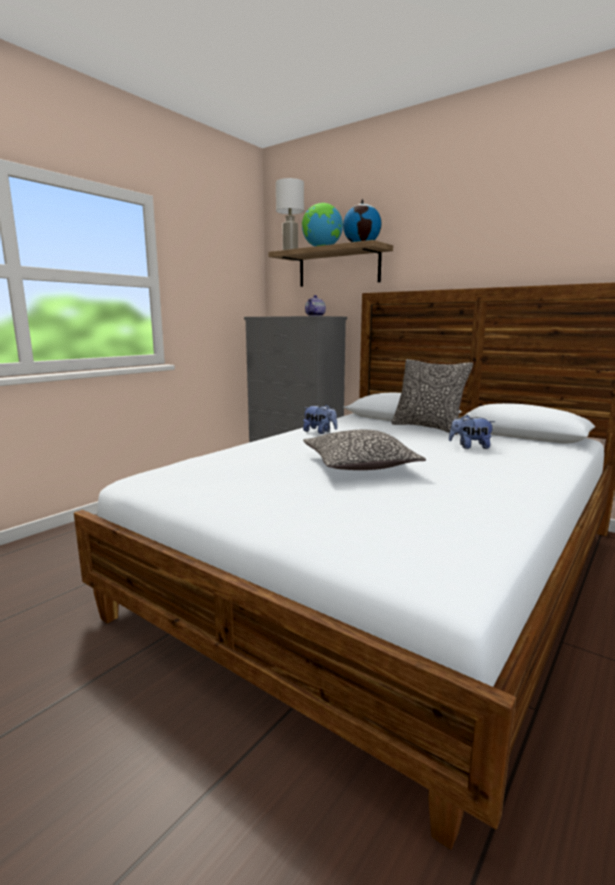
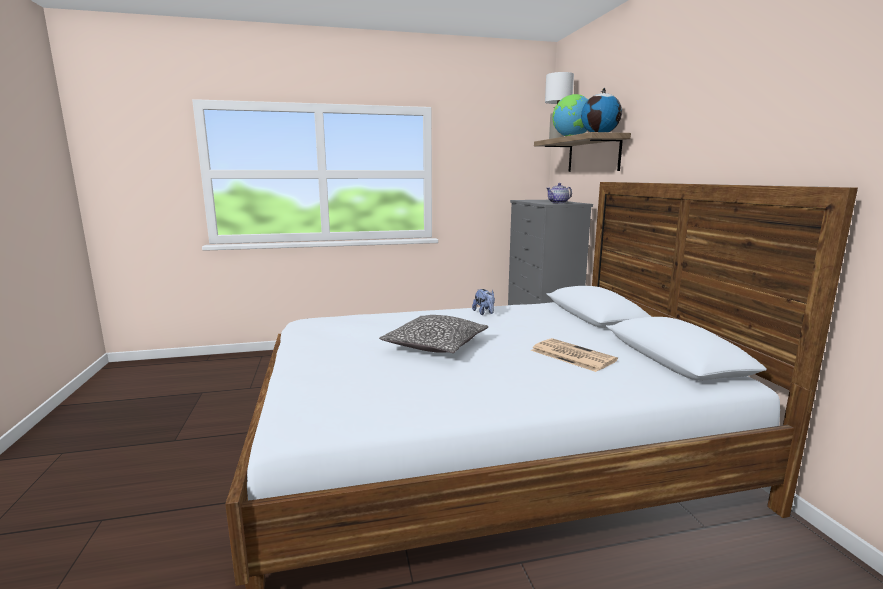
camera: 40 degrees right, 0 degrees up
(428, 427) = (589, 329): pillow -> none
(470, 447) = (571, 355): plush toy -> newspaper

